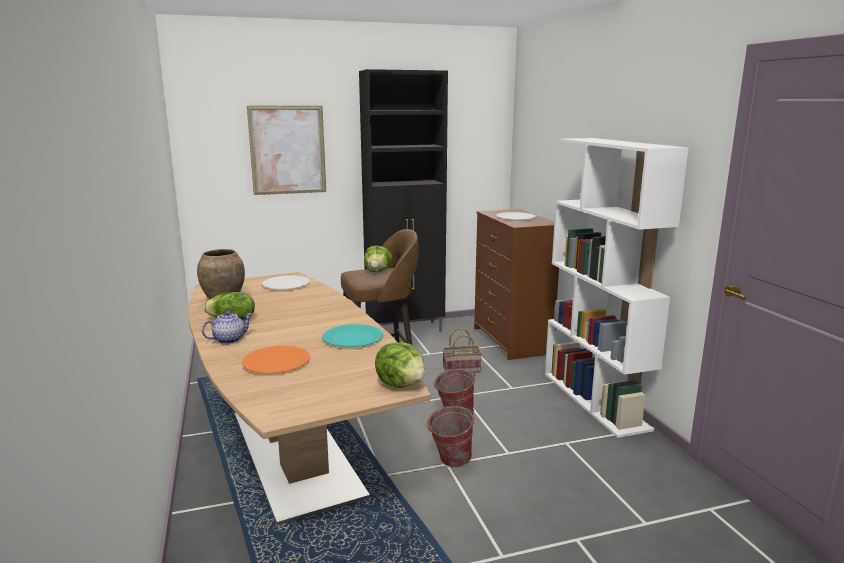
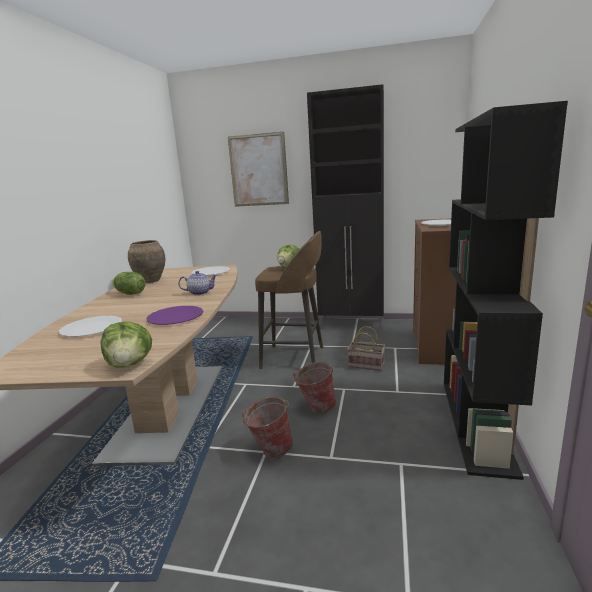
camera: 30 degrees right, 0 degrees up
(229, 339) = (100, 307): teapot -> teapot (200, 293)
(276, 361) = (92, 328): orange plate -> white plate
(352, 338) = (175, 317): turquoise plate -> purple plate
(595, 400) = (477, 424): white bookcase -> black bookcase

